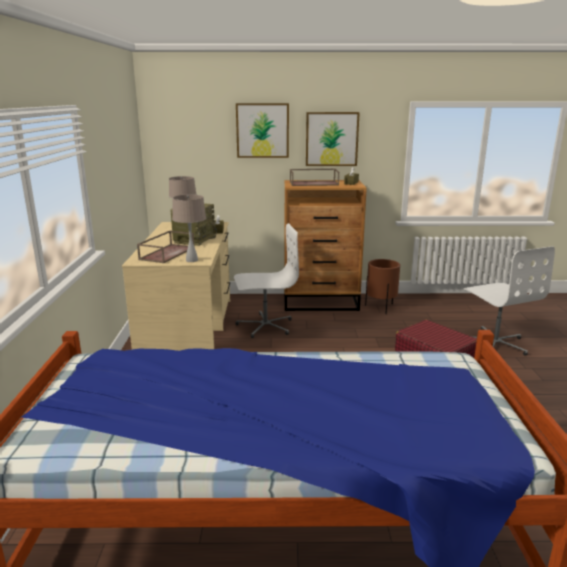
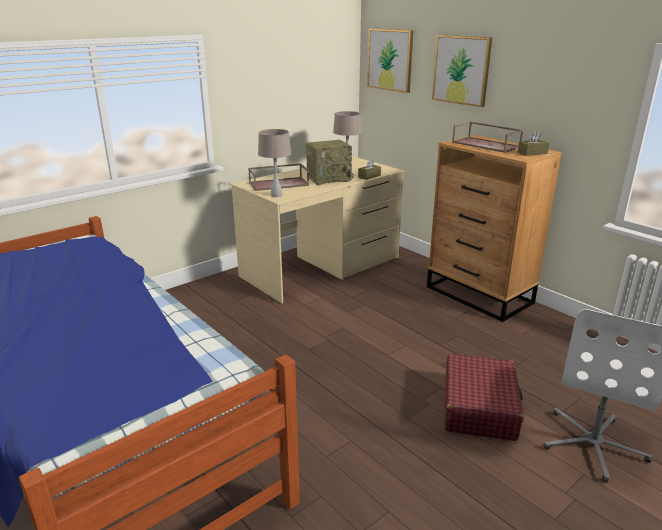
camera: 50 degrees right, 5 degrees up
(265, 326) = (381, 292): white office chair -> none
(331, 139) = (536, 89): picture -> picture (390, 60)
(381, 307) = (535, 331): brown planter -> none

